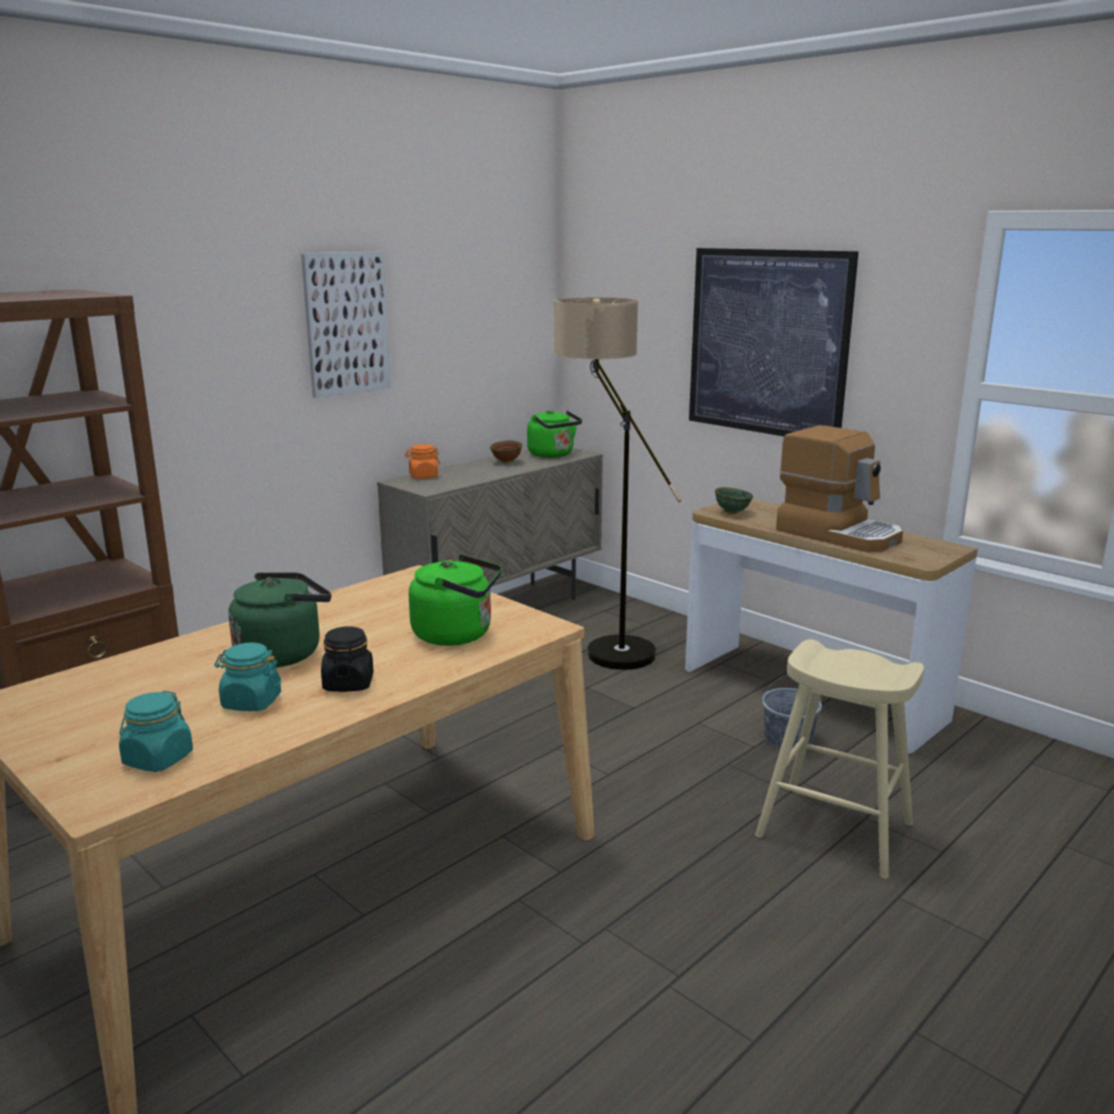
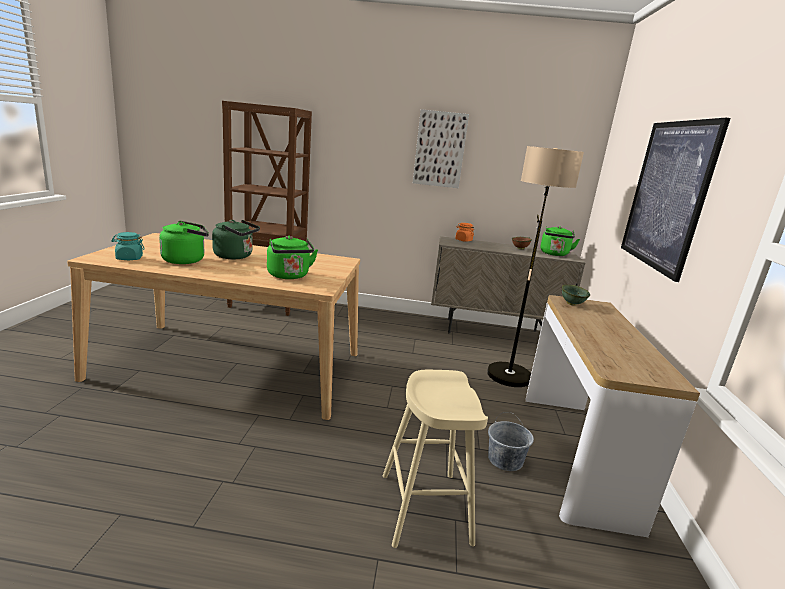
camera: 50 degrees right, 0 degrees up
(251, 702) = (186, 260): turquoise jar -> green kettle
(348, 683) = (217, 269): black jar -> none
(839, 534) = (607, 338): coffee machine -> none

